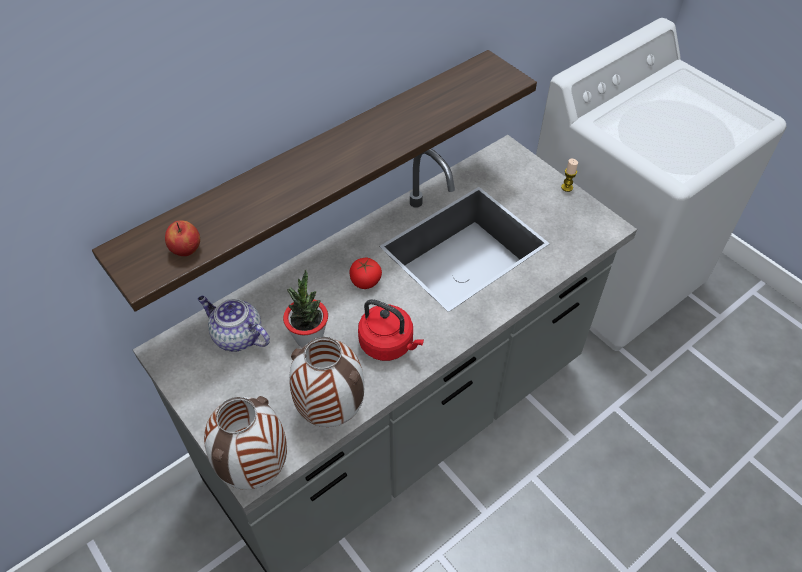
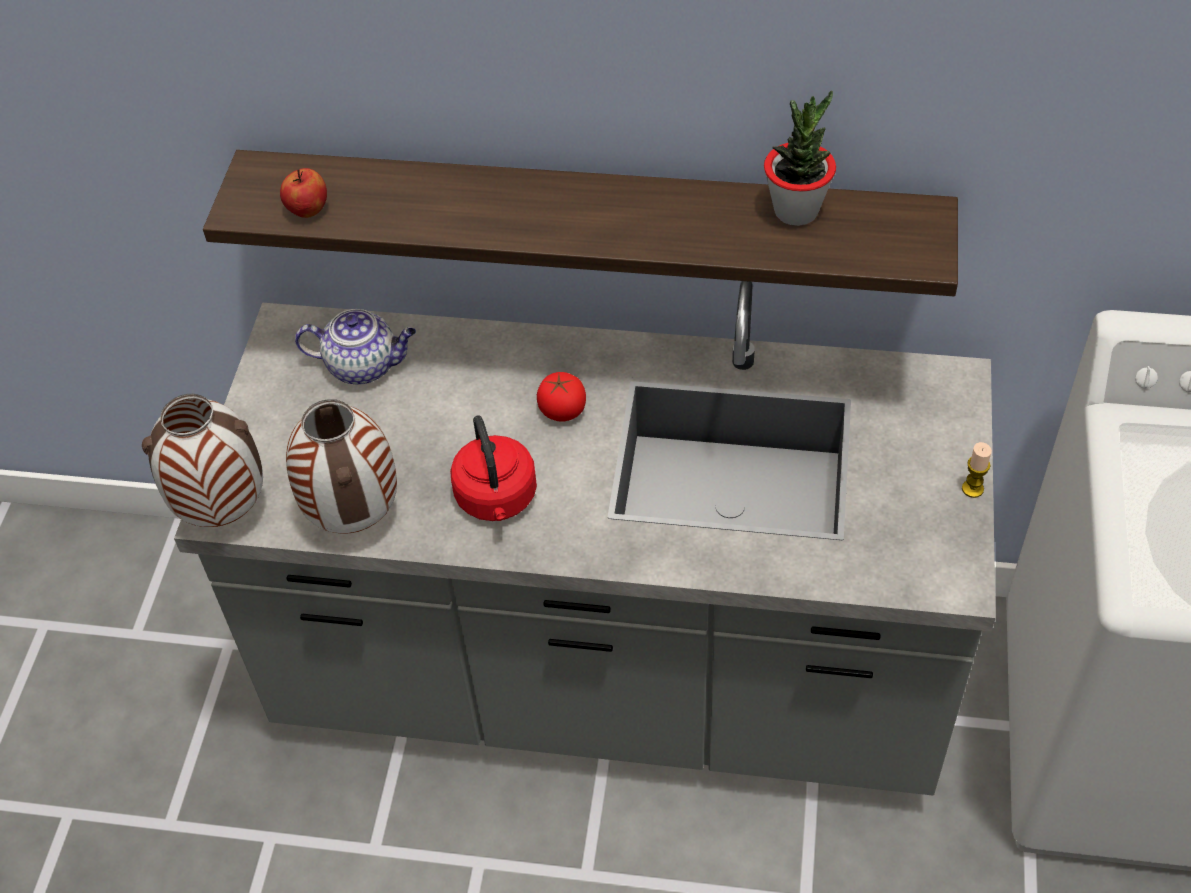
camera: 50 degrees right, 0 degrees up
(237, 336) = (364, 365): teapot -> teapot turned 105 degrees clockwise
(309, 337) = (429, 424): potted plant -> potted plant (796, 210)

